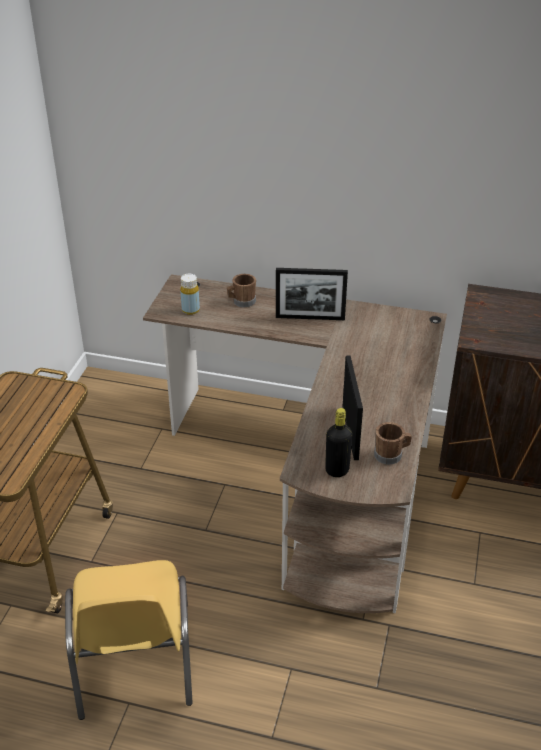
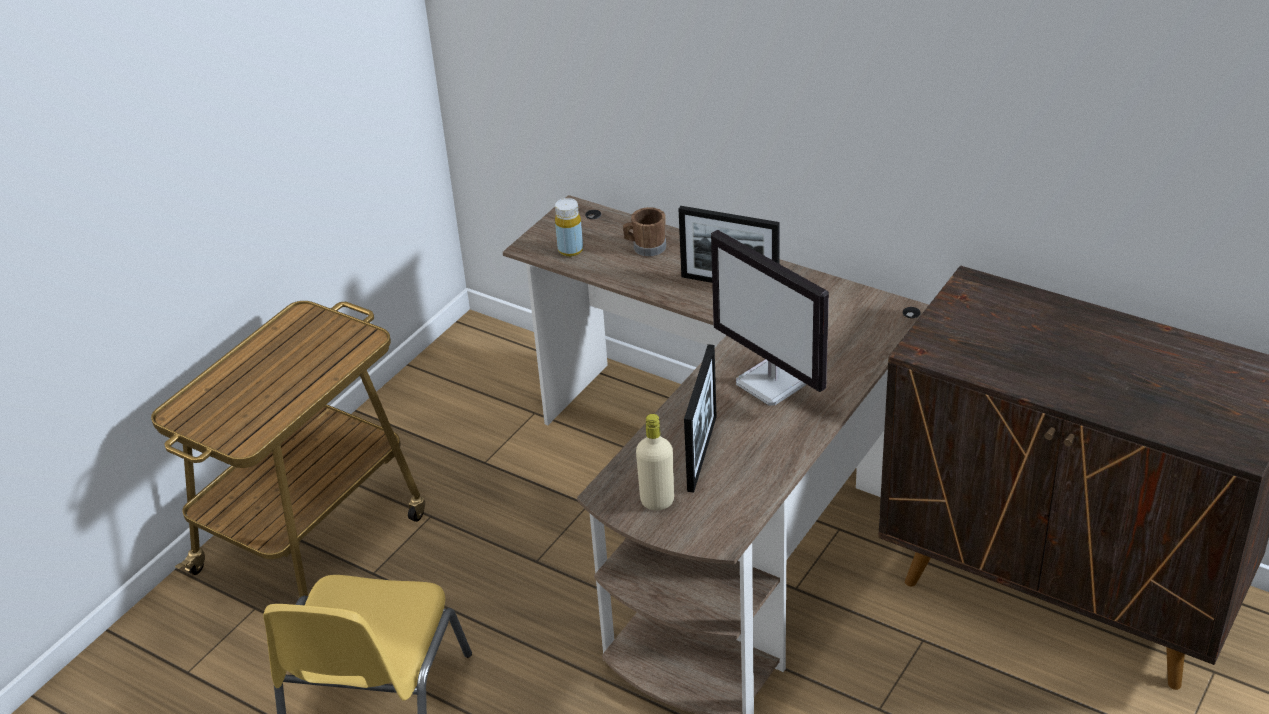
camera: 20 degrees right, 0 degrees up
(337, 470) = (657, 501): black bottle -> beige bottle
(372, 378) = (773, 383): none -> monitor
(391, 455) = (742, 493): brown mug -> none

